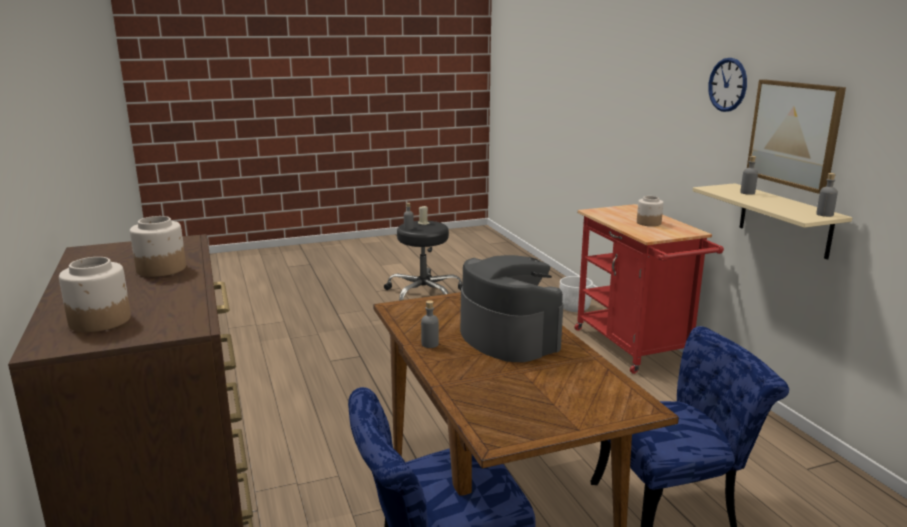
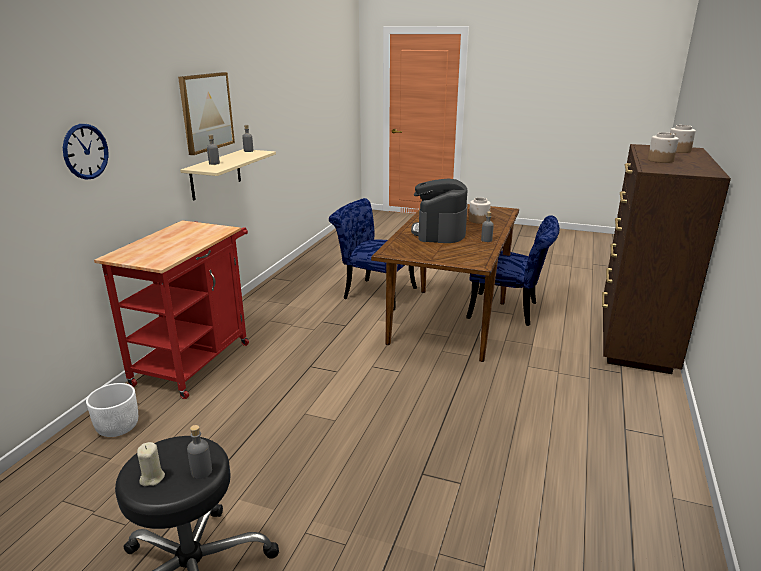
camera: 140 degrees left, 5 degrees up
(648, 223) = (177, 238): jar -> jar (479, 220)
(727, 85) = (151, 88): wall clock -> wall clock (85, 151)

